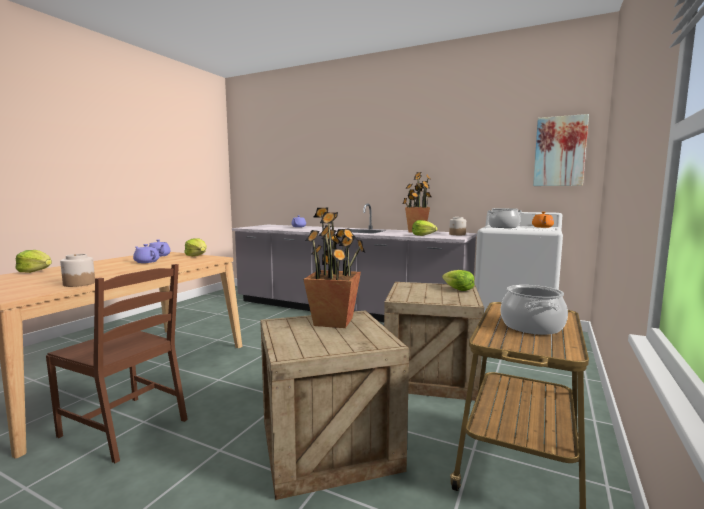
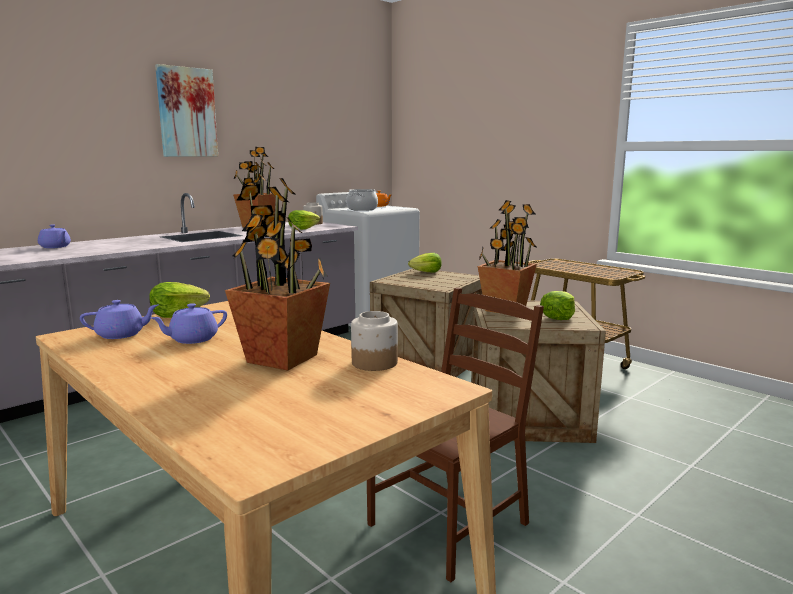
camera: 70 degrees left, 5 degrees up
(36, 271) = (178, 410): lettuce -> lettuce (558, 317)
(100, 273) = (282, 359): none -> potted plant
(532, 326) = (583, 268): cooking pot -> none
(559, 151) = (364, 129): picture -> picture (187, 112)

